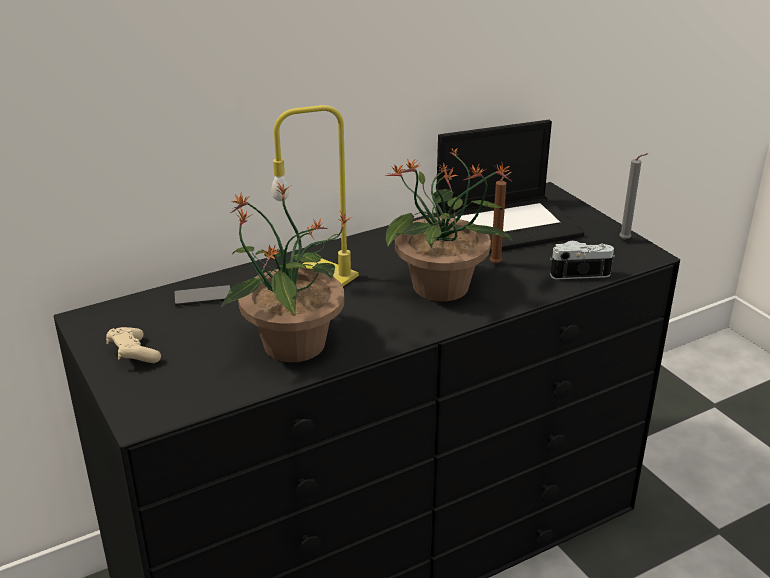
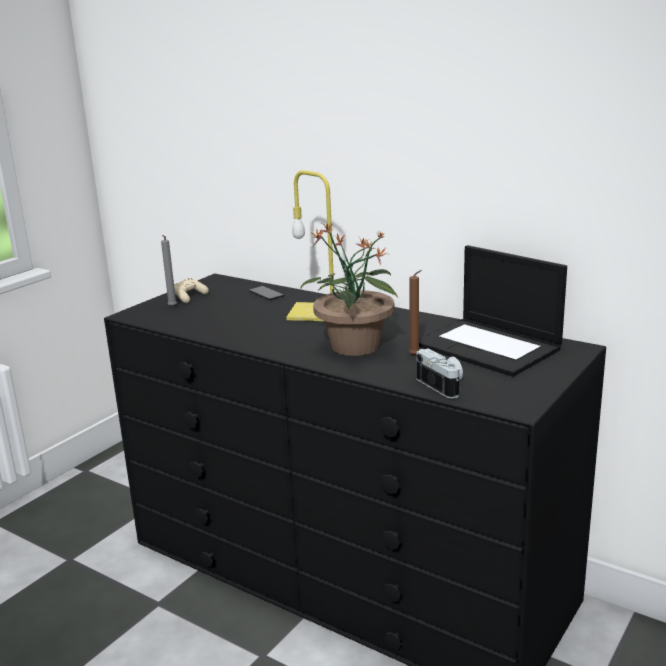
camera: 65 degrees right, 10 degrees down
(292, 345) = (232, 326): potted plant -> none
(626, 240) = (534, 395): grey candle -> grey candle (172, 307)

